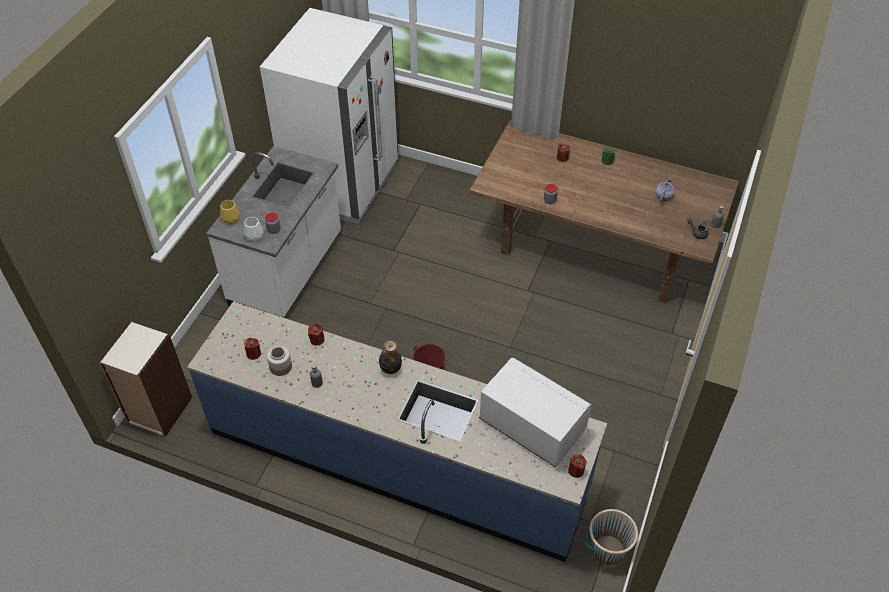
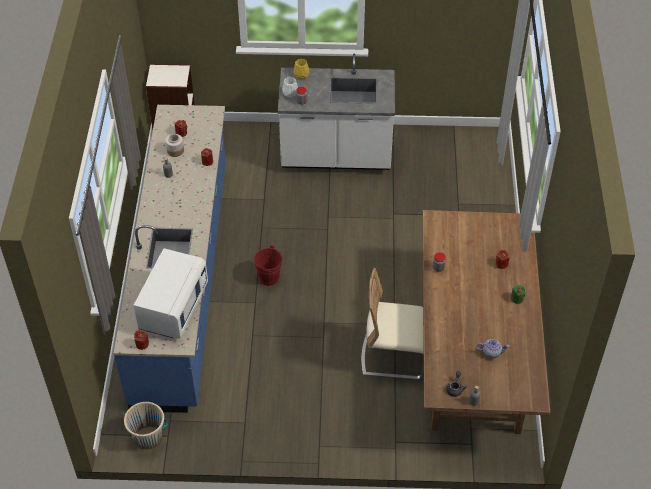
camera: 70 degrees right, 0 degrees up
(342, 183) = (453, 156): white fridge -> none
(390, 369) = (196, 210): bottle -> none
(572, 304) = (394, 356): none -> beige chair

